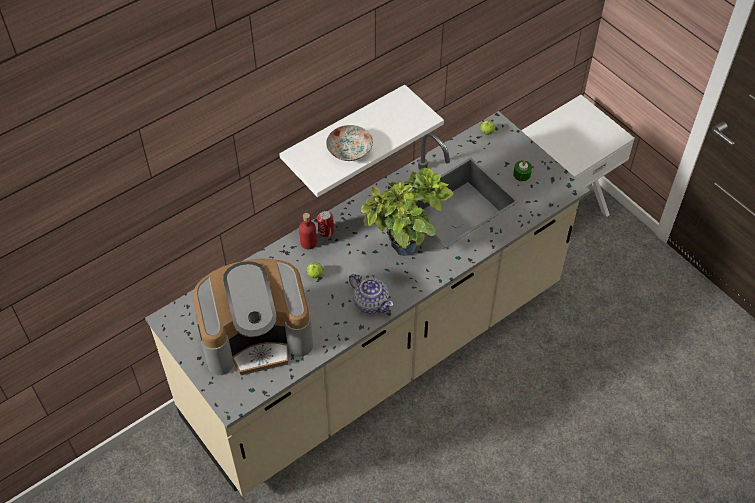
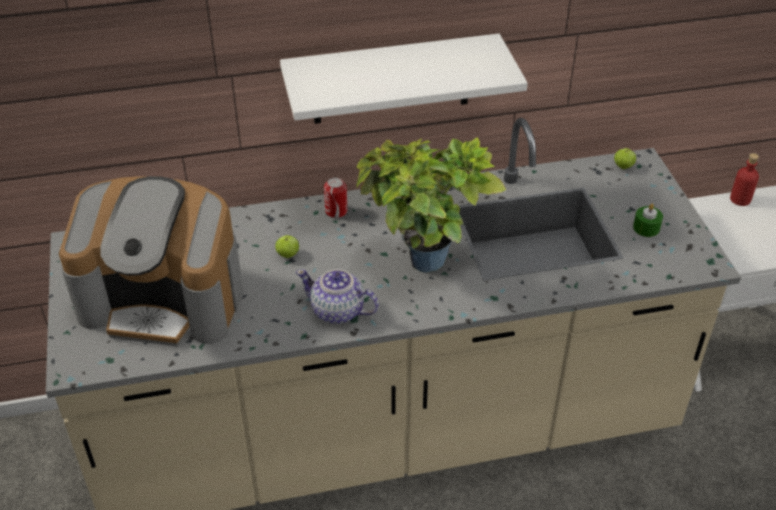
camera: 25 degrees right, 10 degrees down
(308, 243) = (305, 216): red bottle -> red bottle (740, 199)
(350, 150) = (373, 80): plate -> none
(371, 302) = (338, 311): teapot -> teapot turned 135 degrees clockwise

